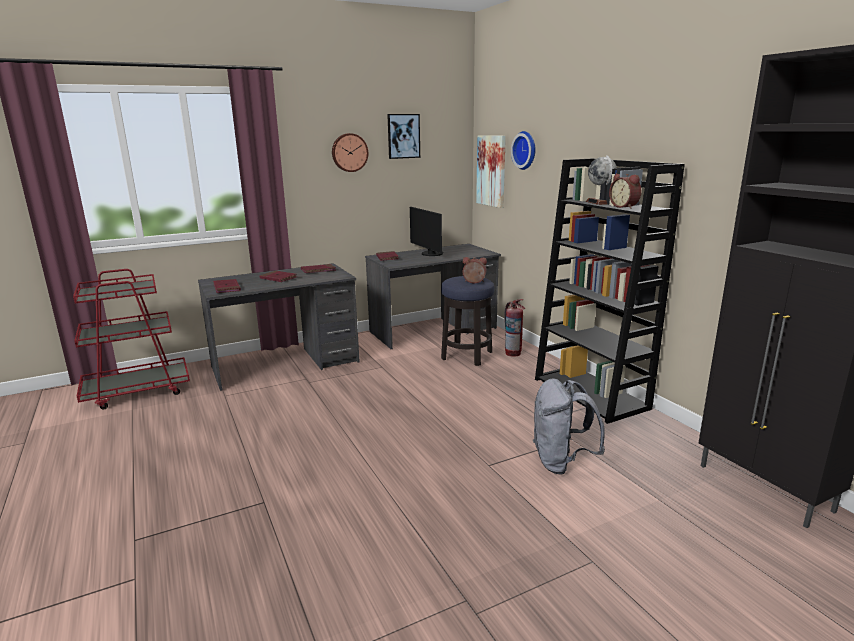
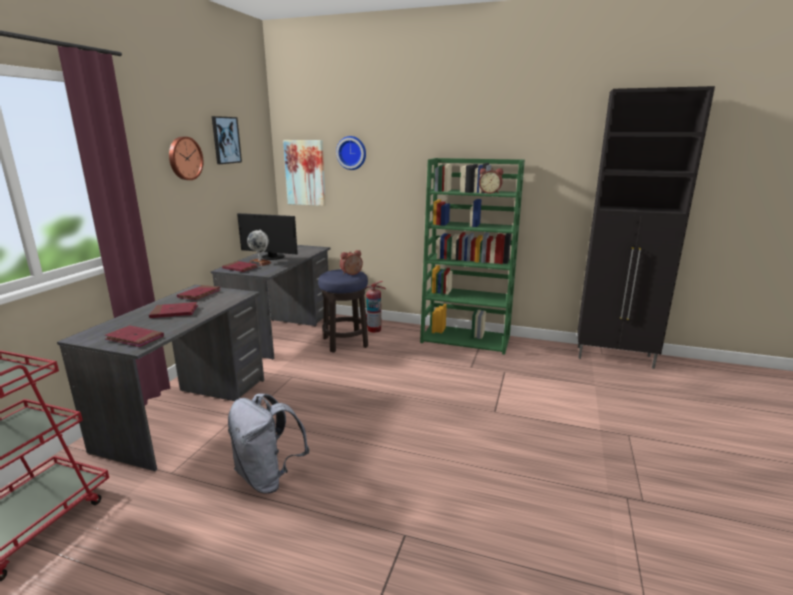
camera: 45 degrees left, 0 degrees up
(561, 462) = (524, 389): grey backpack -> grey backpack (268, 477)
(591, 394) = (466, 339): black bookcase -> green bookcase
(599, 202) = (462, 191): globe -> globe (260, 263)

